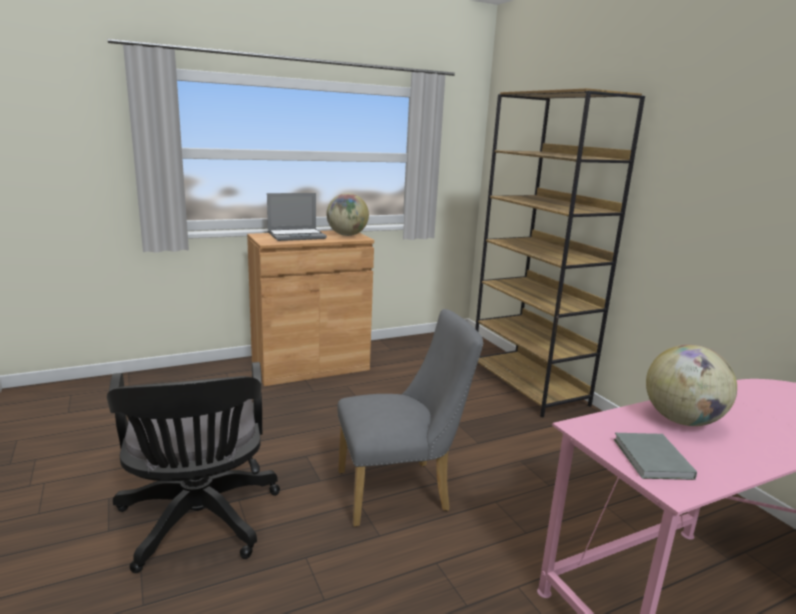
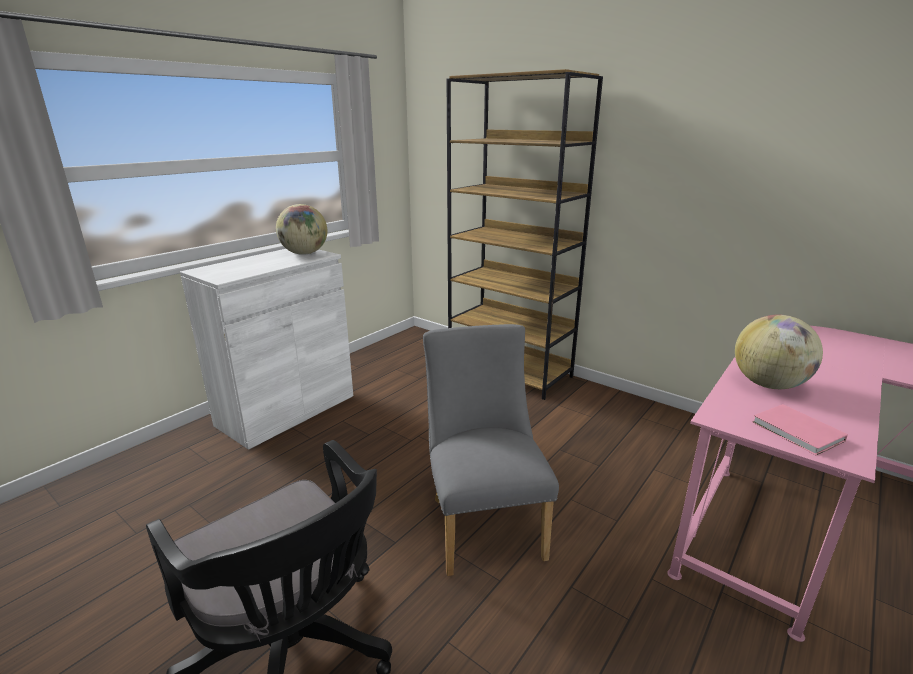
camera: 25 degrees left, 5 degrees up
(297, 236) = (248, 264): laptop -> none
(310, 367) = (287, 410): brown cabinet -> white cabinet
(401, 491) = (483, 521): grey chair -> grey chair turned 60 degrees counterclockwise
(652, 459) = (798, 432): grey book -> pink book

